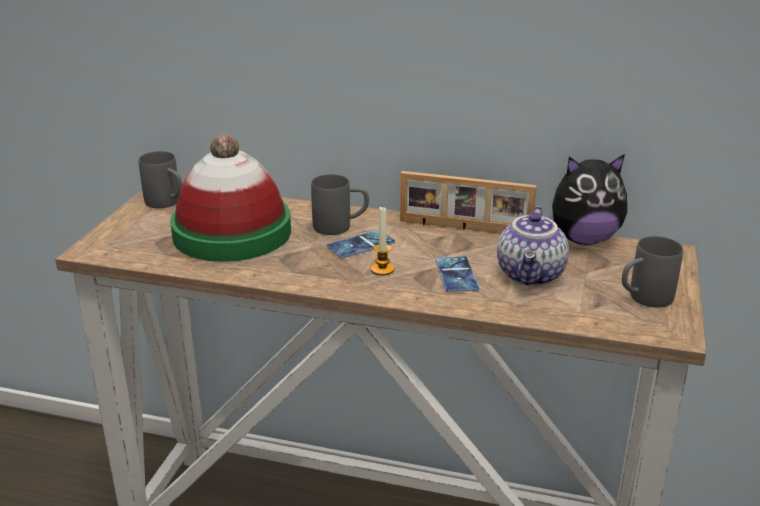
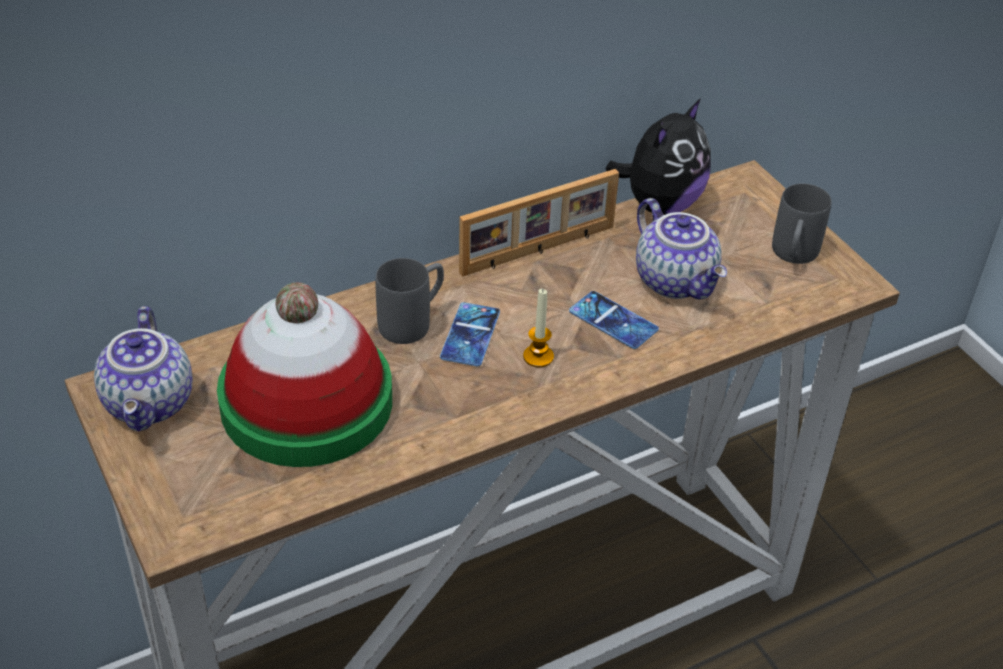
camera: 45 degrees left, 15 degrees up
(167, 203) = (151, 404): grey mug -> teapot

